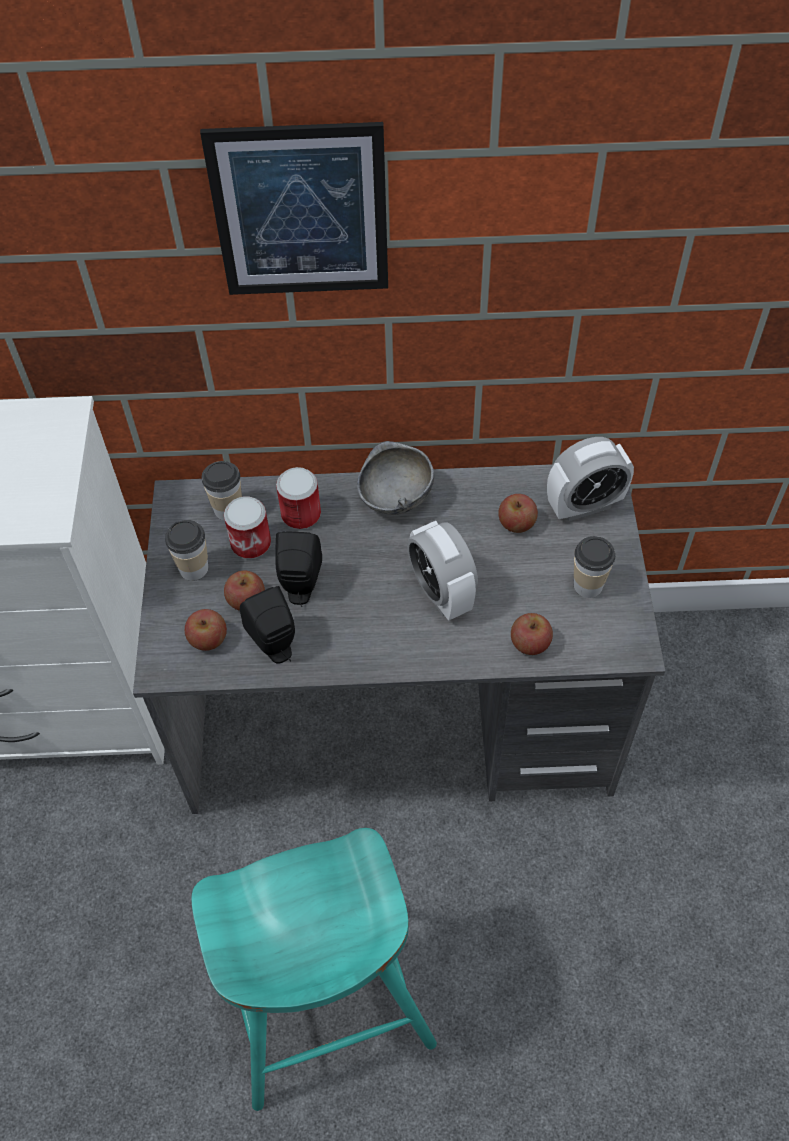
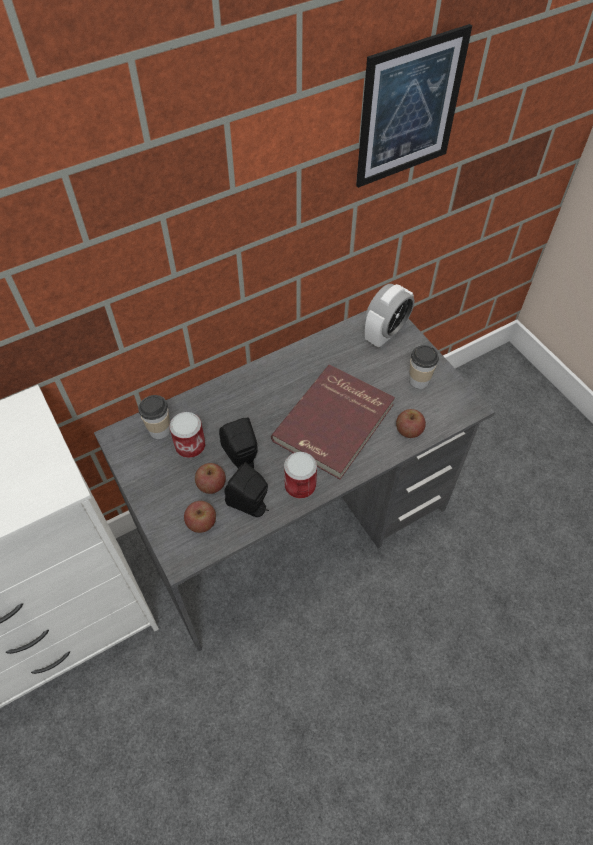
camera: 30 degrees left, 0 degrees up
(194, 568) = (160, 480): cup -> none
(301, 212) = (175, 182): picture -> picture (409, 109)
(301, 514) = (212, 412): can -> can (300, 485)
(326, 1001) = (354, 724): turquoise stool -> none
(395, 498) = (267, 377): grey bowl -> none
(441, 593) = (335, 423): alarm clock -> red book
(516, 523) = (353, 361): apple -> none

